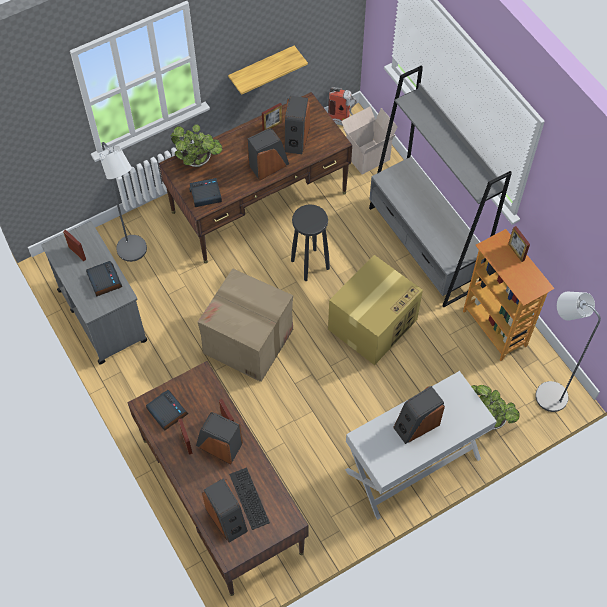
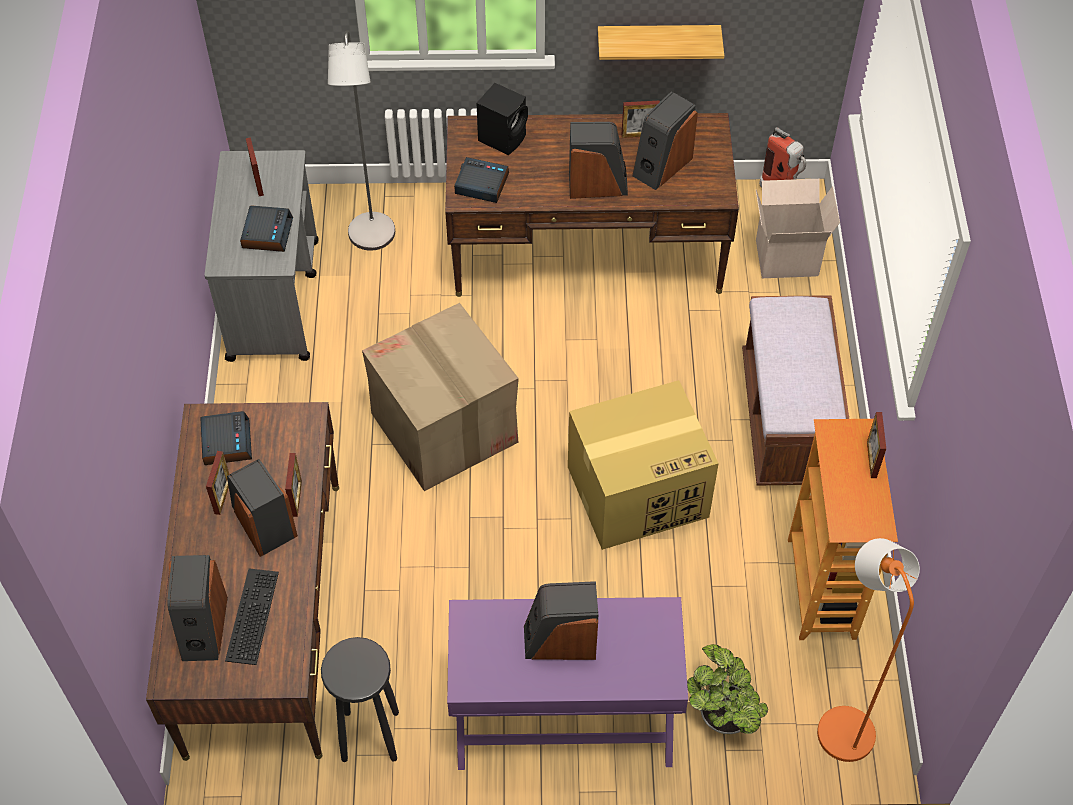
camera: 30 degrees right, 5 degrees down
(199, 161) = (503, 137): potted plant -> black speaker
(309, 264) = (601, 366): black stool -> black stool (369, 735)
(413, 465) = (563, 720): white console table -> purple console table
(423, 247) = (787, 420): grey bookcase -> brown bench
(546, 393) = (840, 724): grey floor lamp -> orange floor lamp

